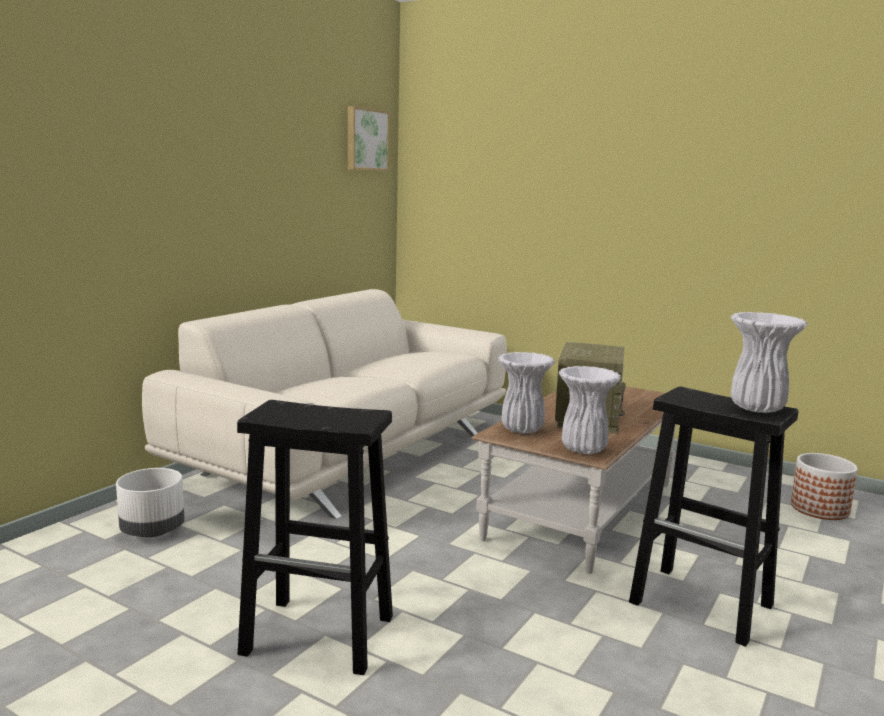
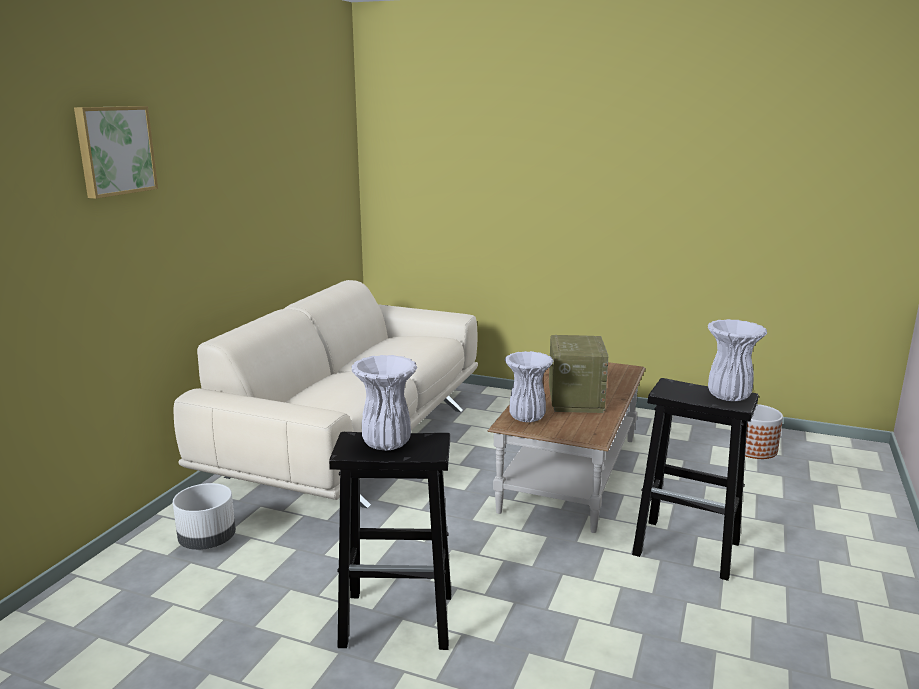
camera: 10 degrees left, 5 degrees up
(366, 139) = (332, 140): picture -> picture (114, 150)
(582, 449) = (583, 433): white vase -> white vase (385, 444)

